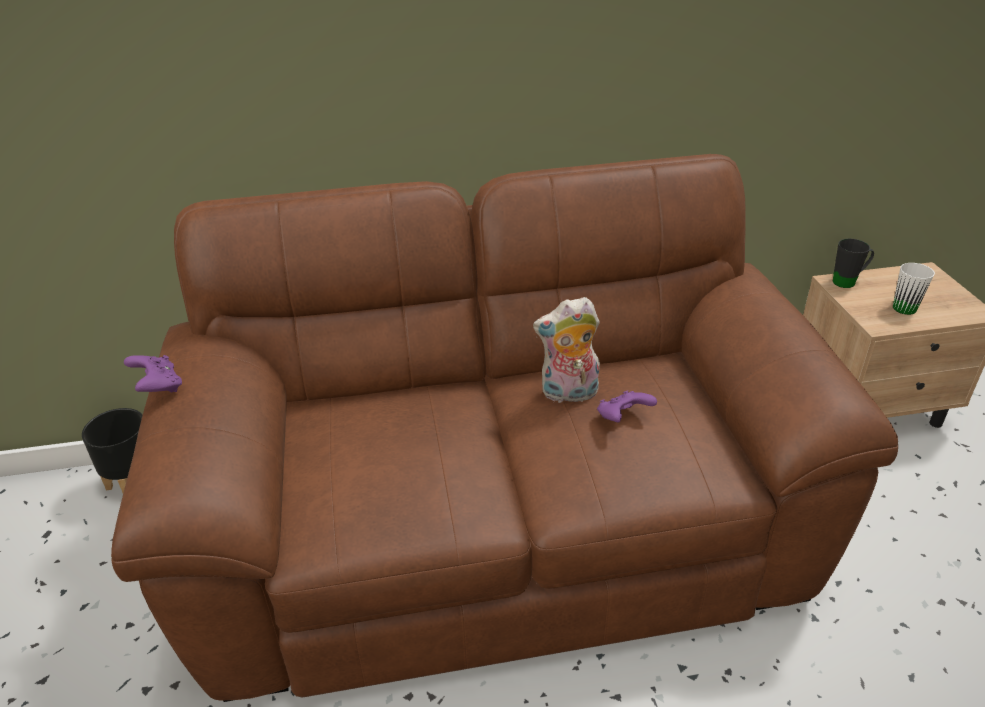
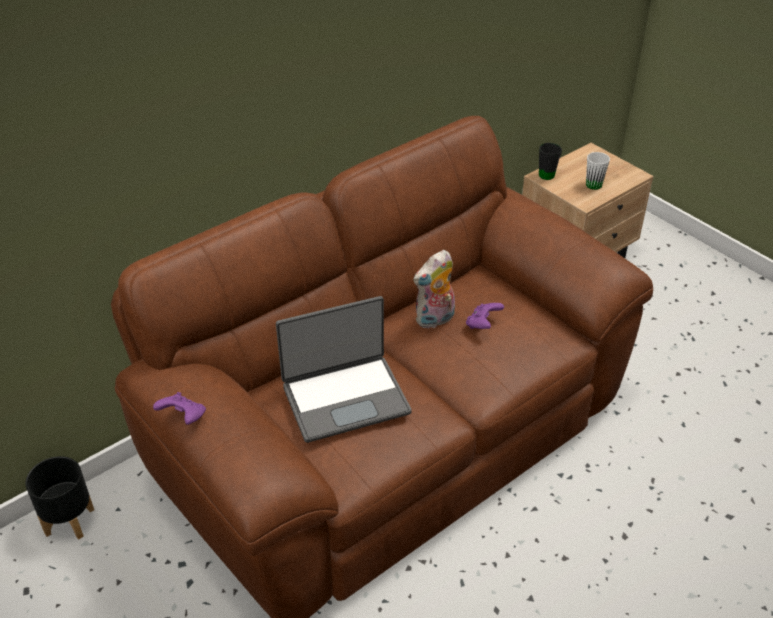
camera: 30 degrees left, 5 degrees up
(390, 443) = (345, 398): none -> laptop

